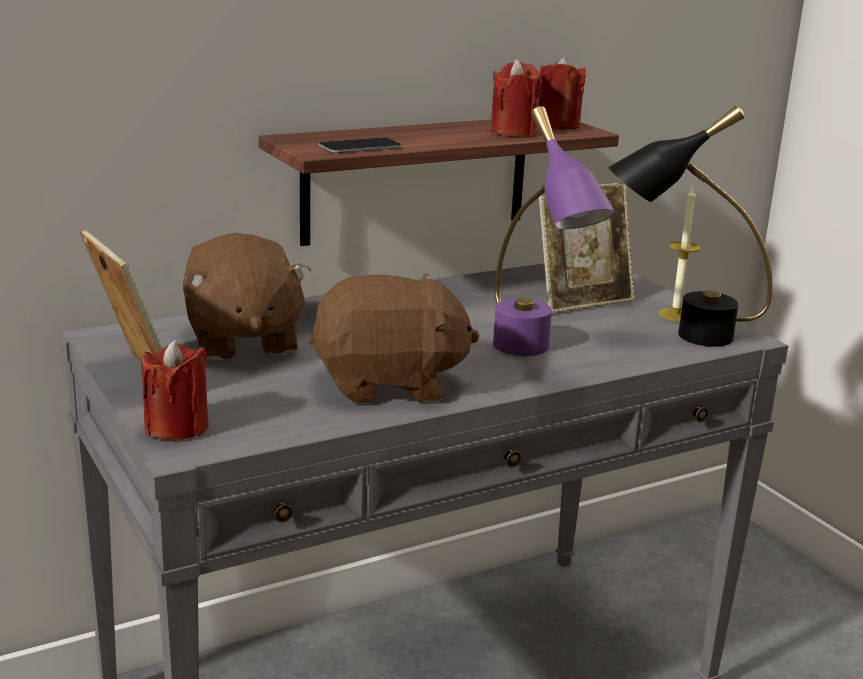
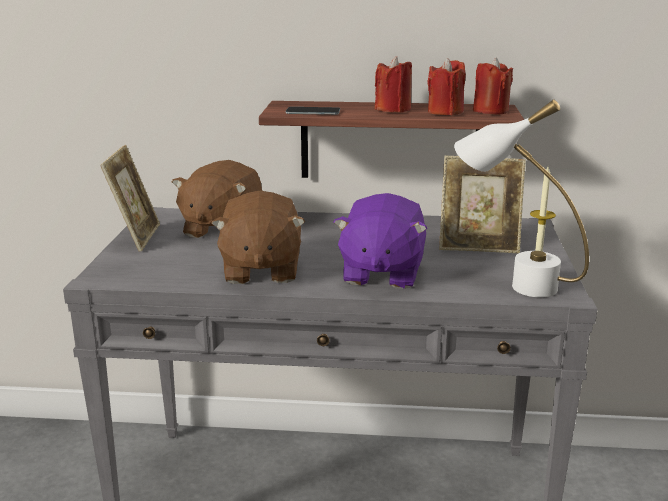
camera: 35 degrees right, 0 degrees up
(176, 427) = (113, 267): red candle -> red candle (393, 109)
(389, 384) = (260, 270): brown plush toy -> brown plush toy turned 60 degrees clockwise
(534, 355) = (381, 273): purple table lamp -> purple plush toy
(678, 335) = (513, 282): black table lamp -> white table lamp

